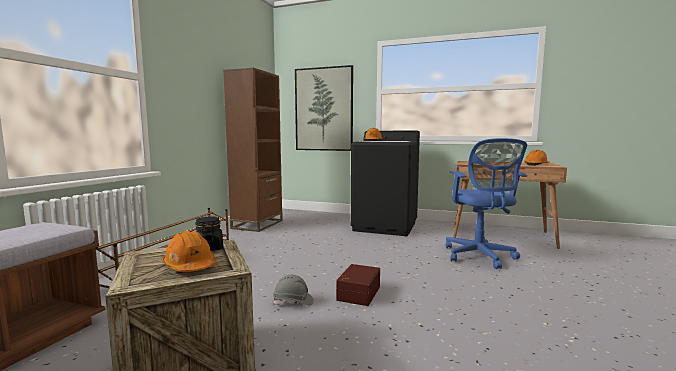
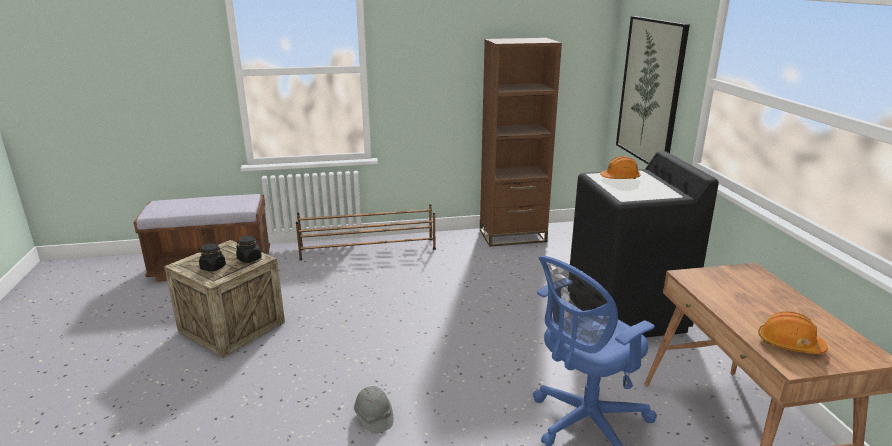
camera: 60 degrees right, 15 degrees up
(190, 266) = (213, 267): orange hard hat -> black jar
(293, 302) = (338, 329): grey hard hat -> grey hard hat (373, 417)
(357, 293) = (380, 355): brown storage box -> none

